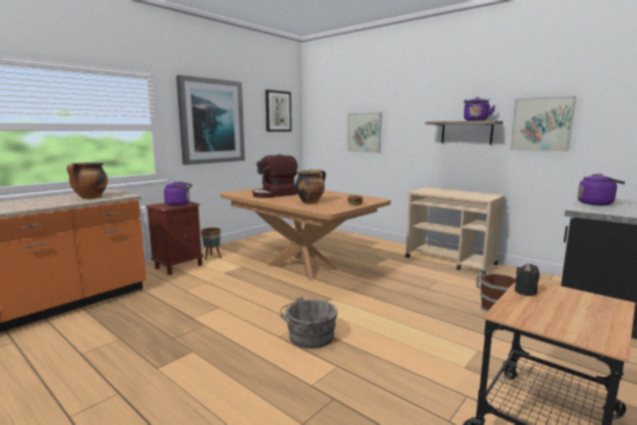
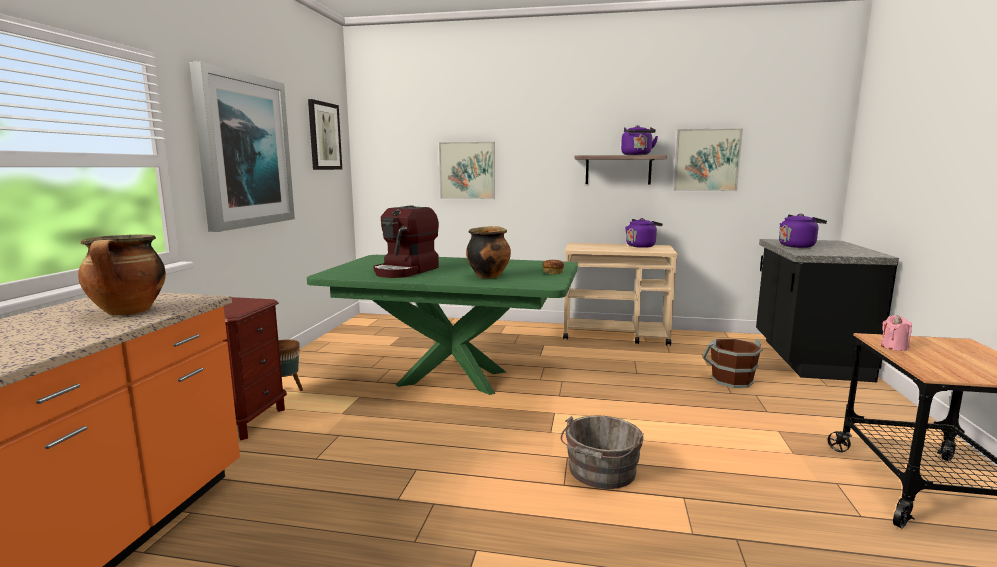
camera: 30 degrees left, 0 degrees up
(179, 204) = (243, 305): purple kettle -> purple kettle (641, 246)
(302, 267) = (453, 378): brown dining table -> green dining table
(525, 292) = (894, 347): black candle -> pink candle

